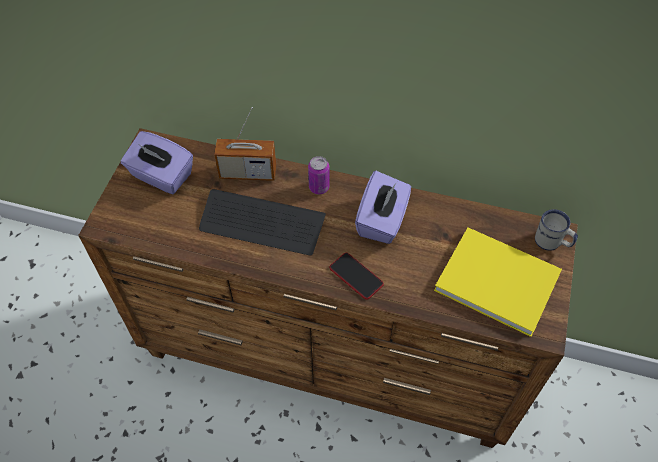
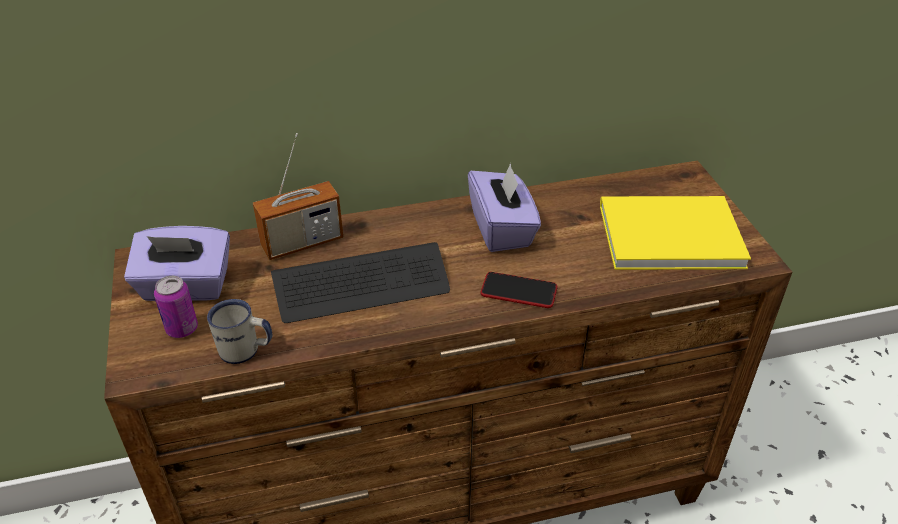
camera: 30 degrees left, 15 degrees down
(319, 187) = (402, 225): can -> can (182, 329)
(551, 243) = (689, 184): white mug -> white mug (246, 351)

